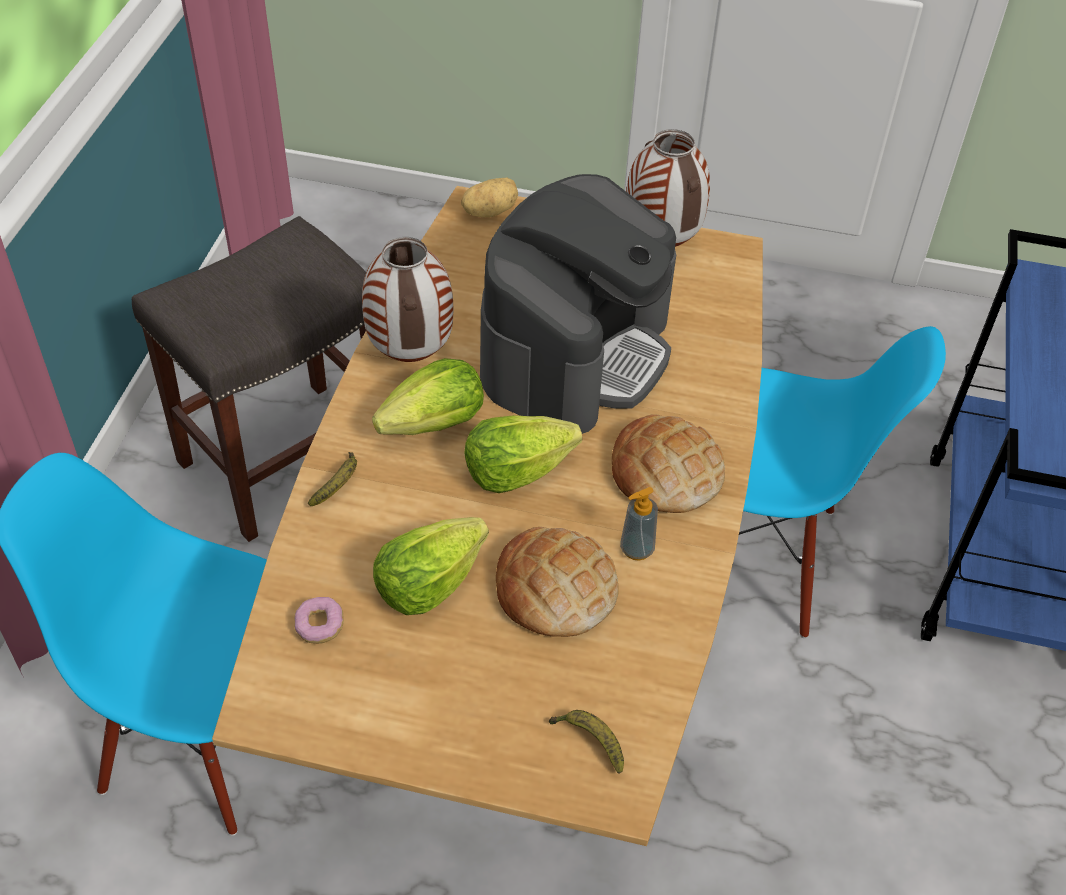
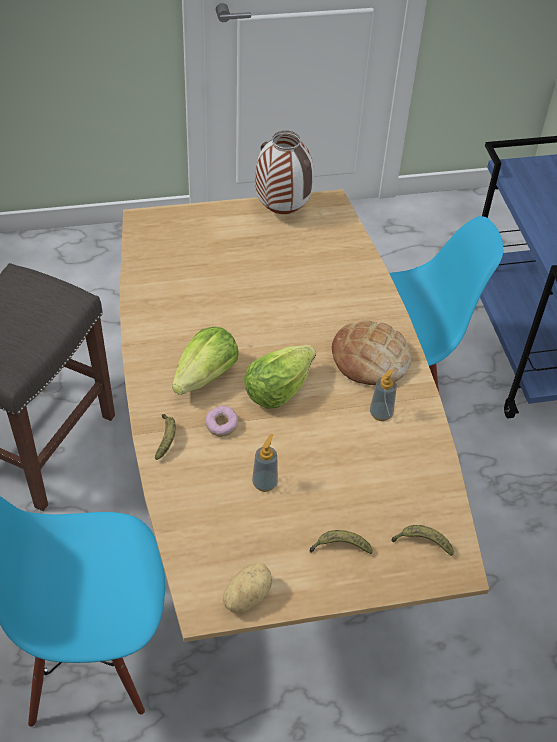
camera: 25 degrees left, 0 degrees up
(320, 626) = (210, 536): donut -> donut (221, 426)
(412, 355) = (163, 335): vase -> none
(428, 584) = (264, 483): lettuce -> soap dispenser
(475, 704) = (340, 547): none -> banana
(489, 211) = (156, 221): potato -> potato (246, 596)
(555, 589) = (346, 457): bread -> none
(575, 352) = (269, 299): coffee machine -> none

